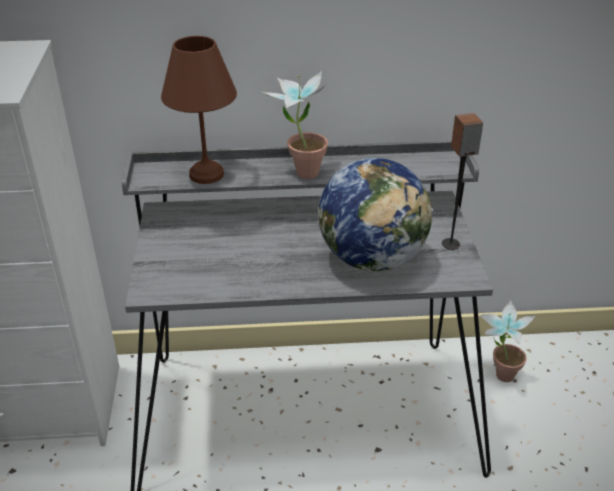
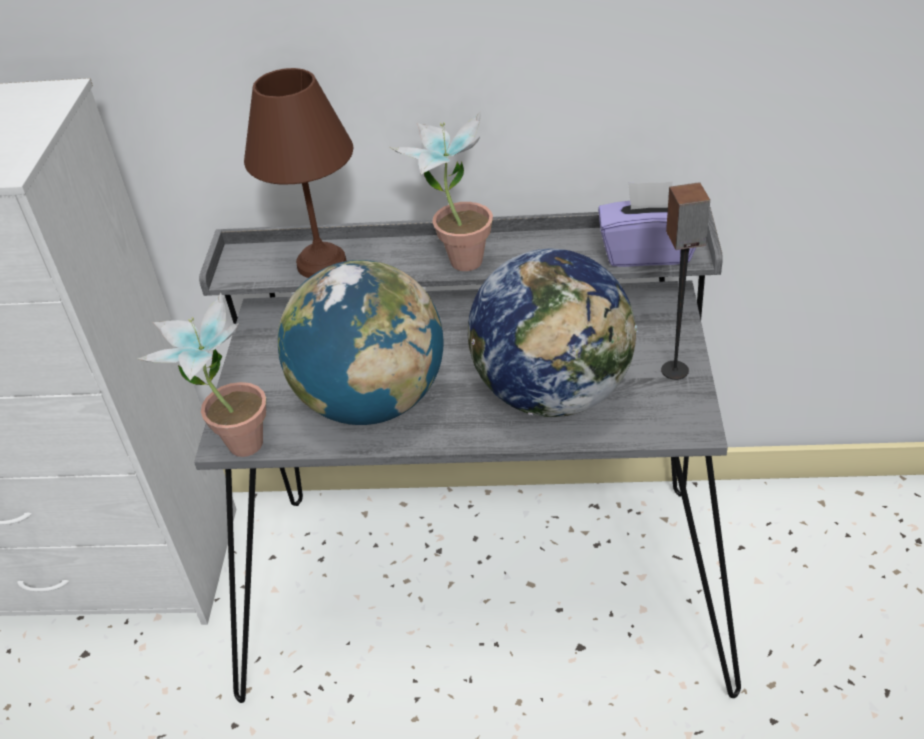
camera: 10 degrees right, 5 degrees up
(247, 265) = (372, 401): none -> globe
(428, 167) = (647, 251): none -> purple tissue box
(497, 375) = (769, 540): potted plant -> potted plant (233, 442)

